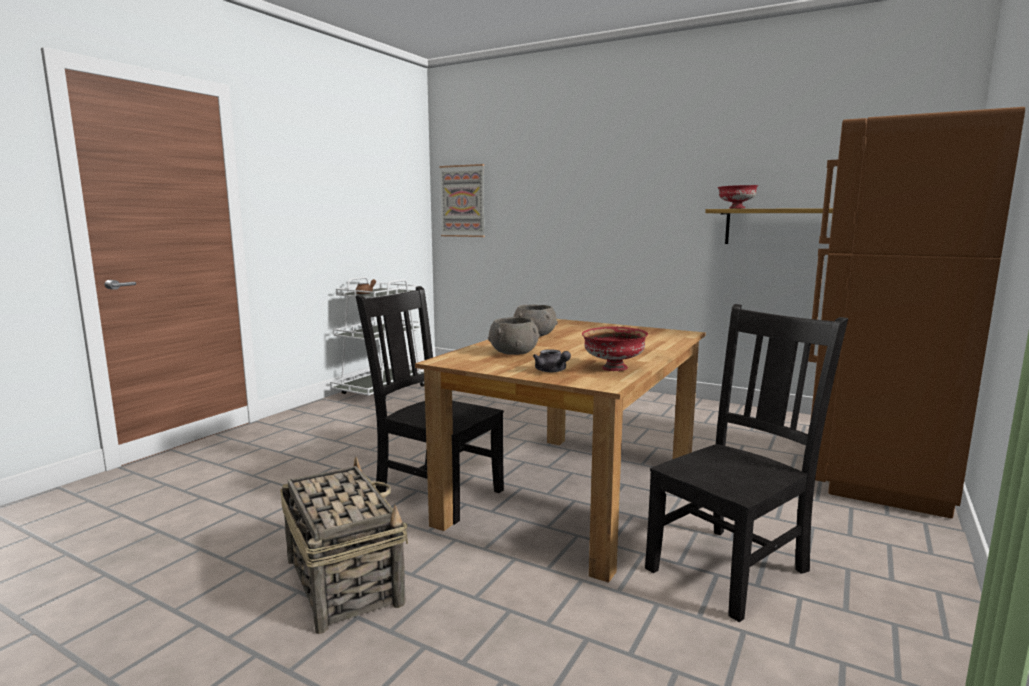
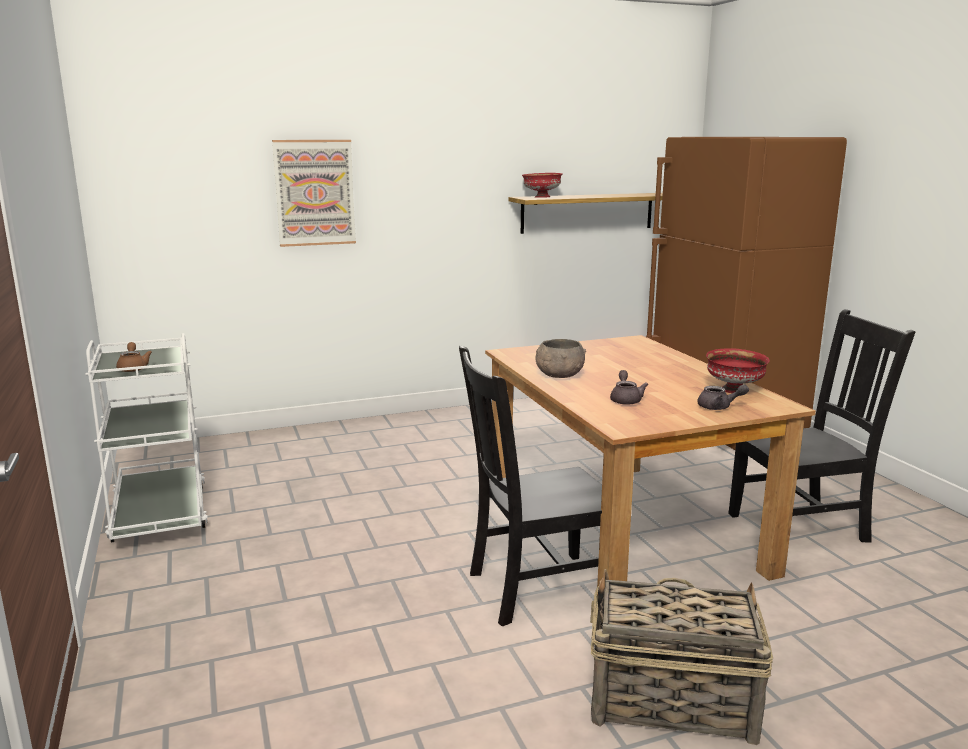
camera: 50 degrees left, 5 degrees up
(462, 201) = (150, 192): picture -> picture (315, 193)
(513, 352) = (625, 399): grey bowl -> grey teapot
(731, 568) = (802, 527): black chair -> black chair turned 75 degrees clockwise

